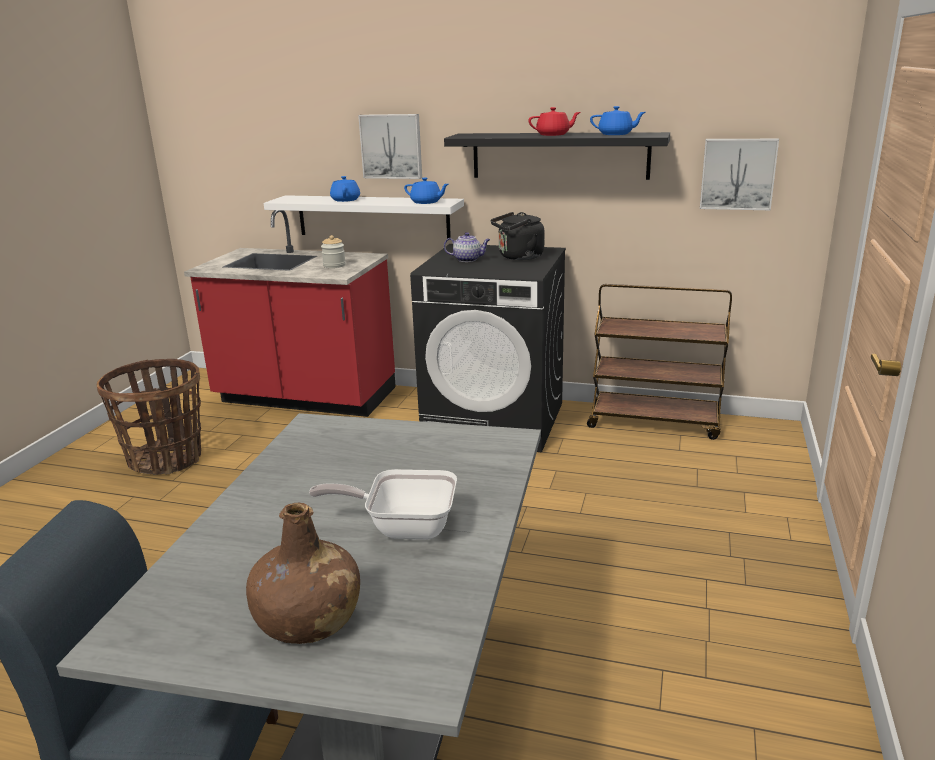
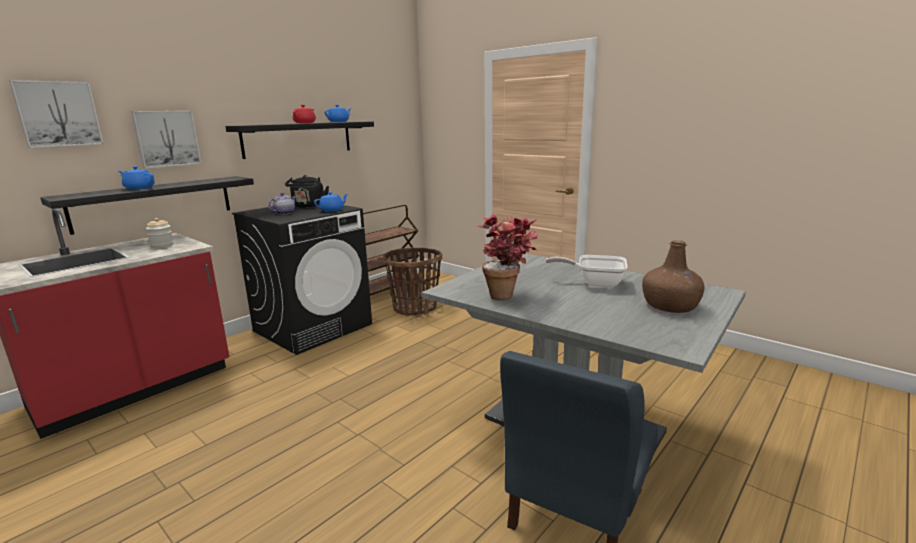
camera: 65 degrees left, 5 degrees down
(166, 459) = (110, 490): basket -> basket (415, 308)
(306, 468) = (509, 295): none -> potted plant
(373, 217) = (154, 203): white shelf -> black shelf
(403, 527) = (594, 283): frying pan -> frying pan turned 75 degrees clockwise
(426, 202) = (222, 179): blue teapot -> blue teapot (332, 210)
(738, 174) = (387, 143): picture -> picture (58, 114)

